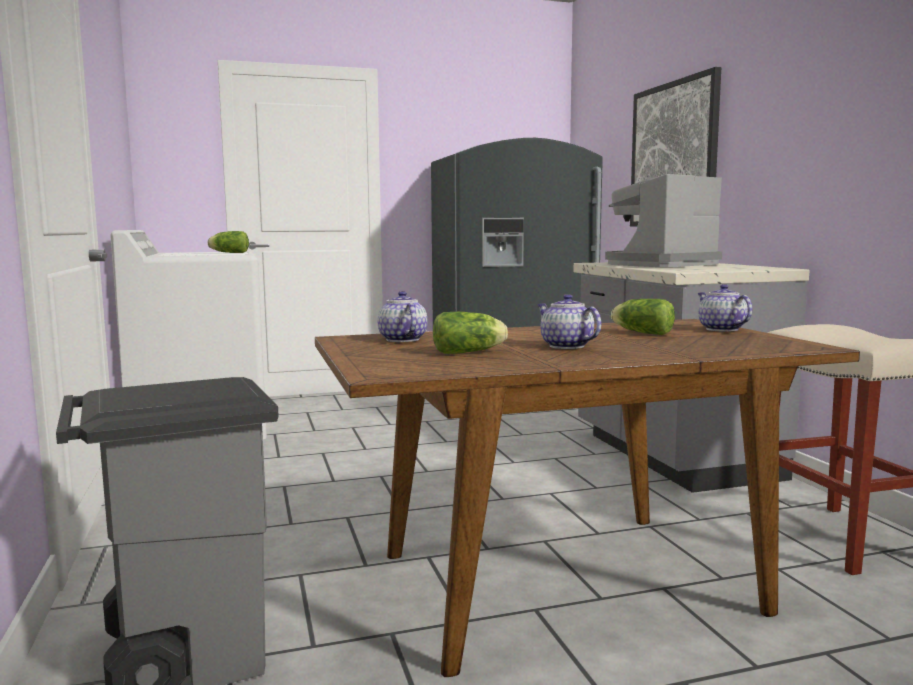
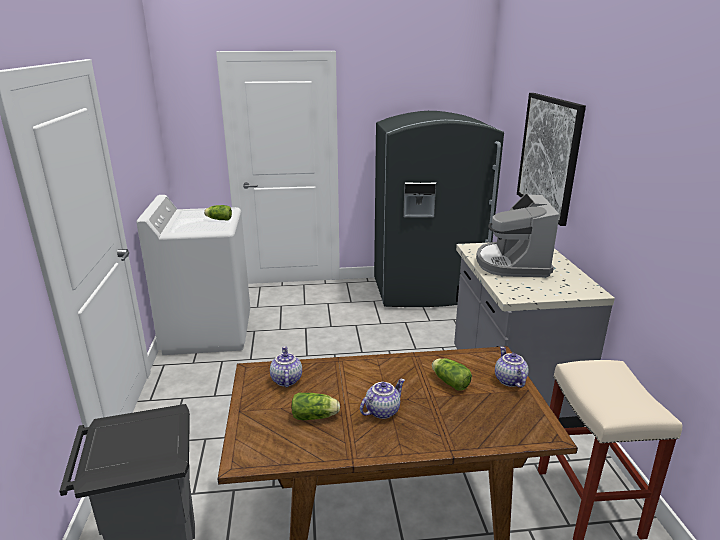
camera: 10 degrees right, 15 degrees up
(565, 346) = (382, 410): teapot -> teapot turned 75 degrees clockwise
(659, 265) = (512, 263): coffee machine -> coffee machine turned 60 degrees counterclockwise

